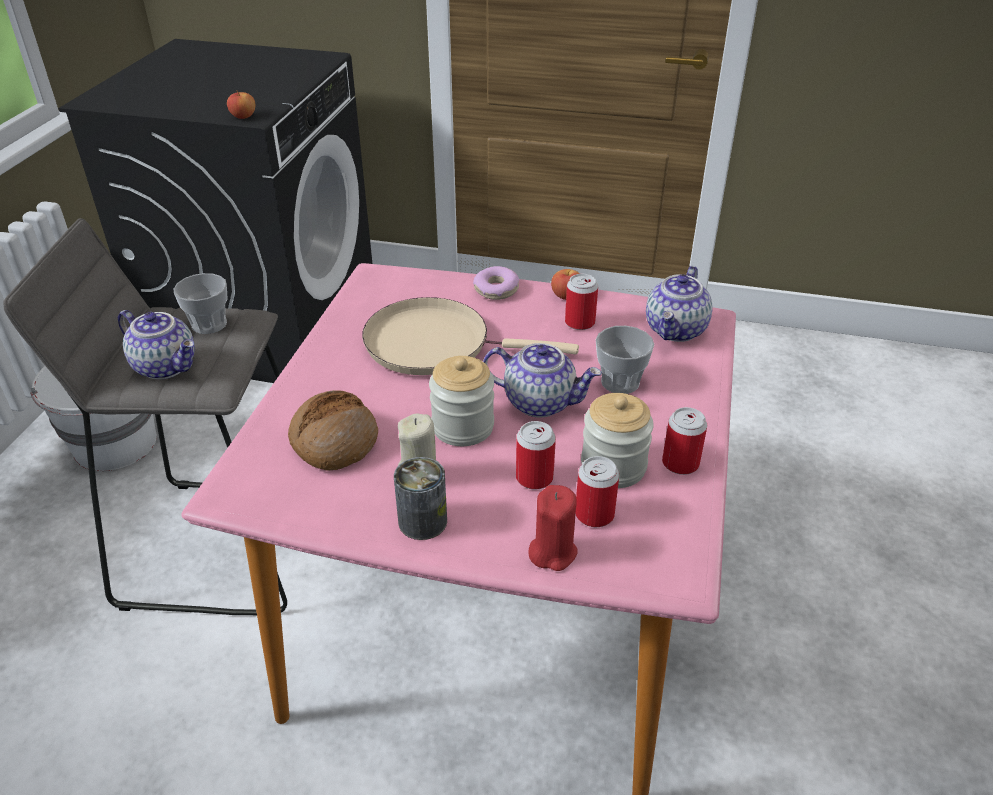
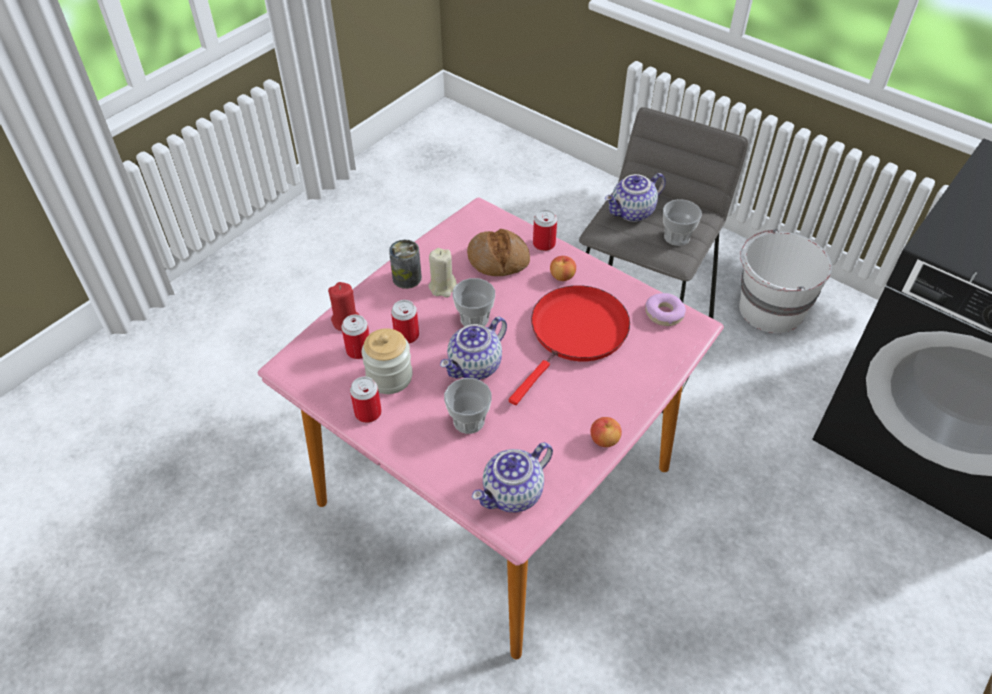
camera: 115 degrees right, 10 degrees up
(243, 116) = (938, 239): apple -> apple (562, 276)
(436, 344) = (575, 334): beige frying pan -> red frying pan
(463, 427) = (474, 319): jar -> cup
(496, 290) = (636, 395): donut -> donut (664, 314)
(579, 323) = (559, 431): can -> can (544, 244)
(676, 330) = (513, 494): teapot -> teapot turned 90 degrees counterclockwise

